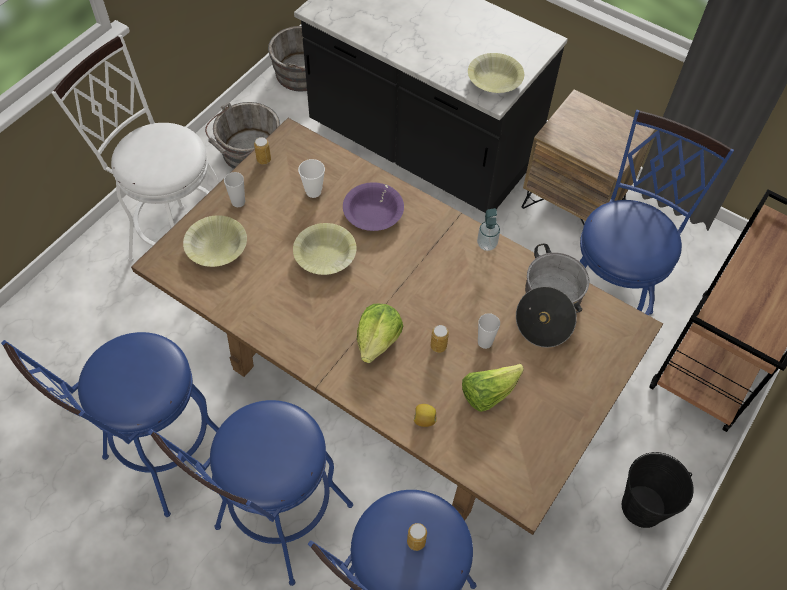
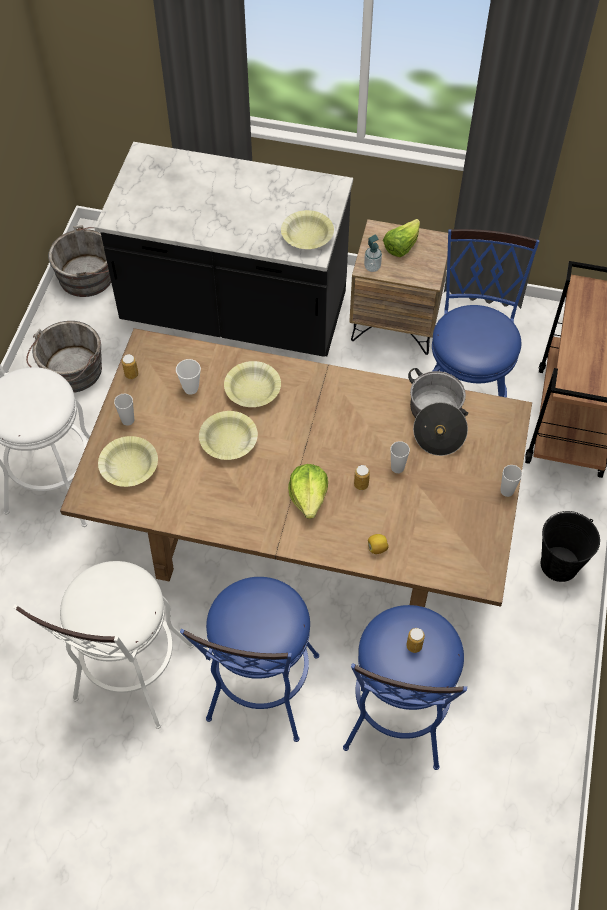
camera: 20 degrees left, 0 degrees up
(161, 460) = (129, 681): blue stool -> white stool
(373, 213) = (253, 390): purple bowl -> yellow bowl
(486, 244) = (362, 384): soap dispenser -> soap dispenser (372, 267)
(488, 393) = (418, 508): lettuce -> lettuce (401, 246)
(593, 409) = (507, 491): none -> cup

